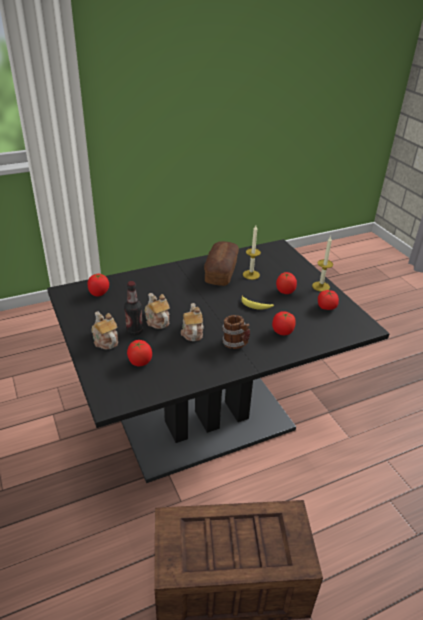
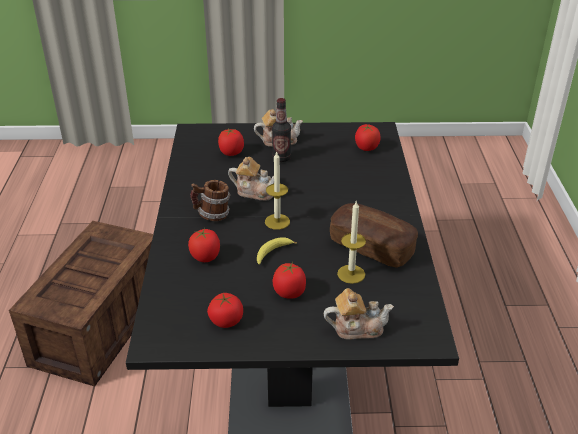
camera: 115 degrees right, 0 degrees up
(157, 320) = (291, 174): teapot -> teapot (357, 328)
(321, 286) = (280, 339): candle -> candle (277, 221)

